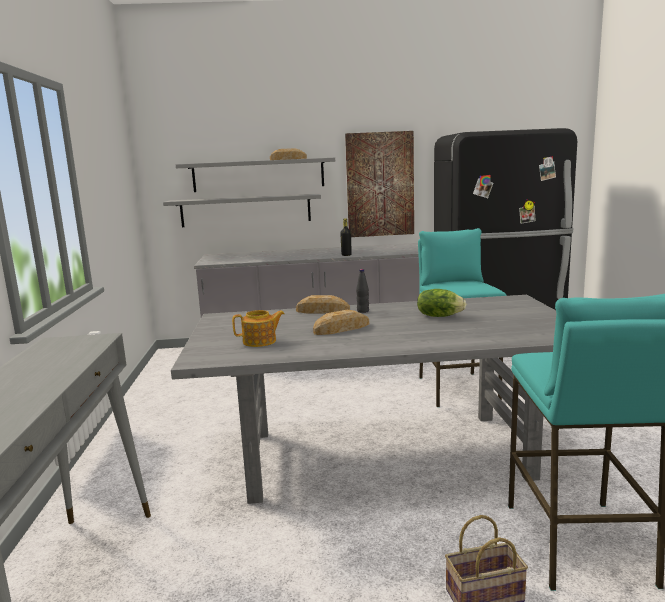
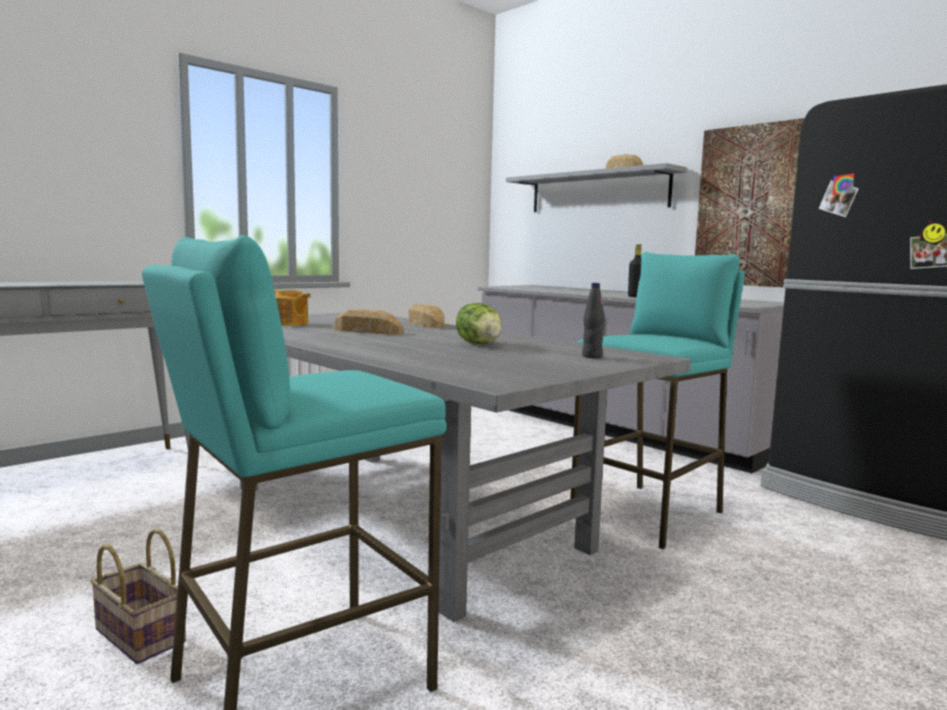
camera: 50 degrees right, 5 degrees down
(245, 210) = (579, 236): grey shelf -> none
(363, 311) = (449, 330): black bottle -> black bottle (592, 356)

